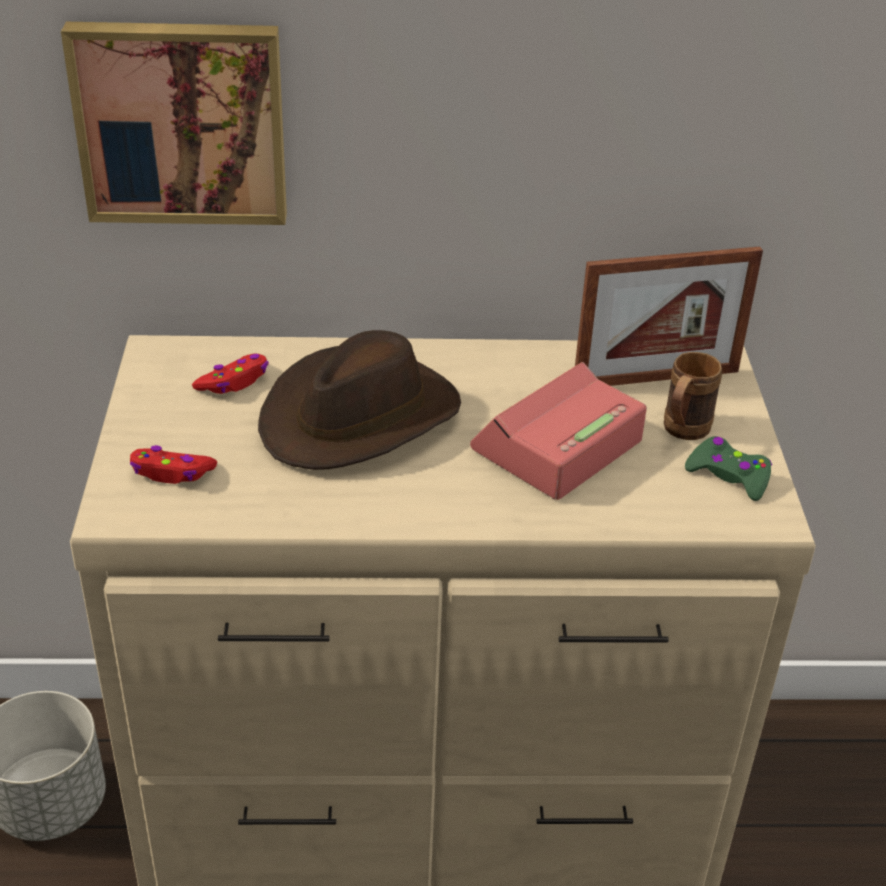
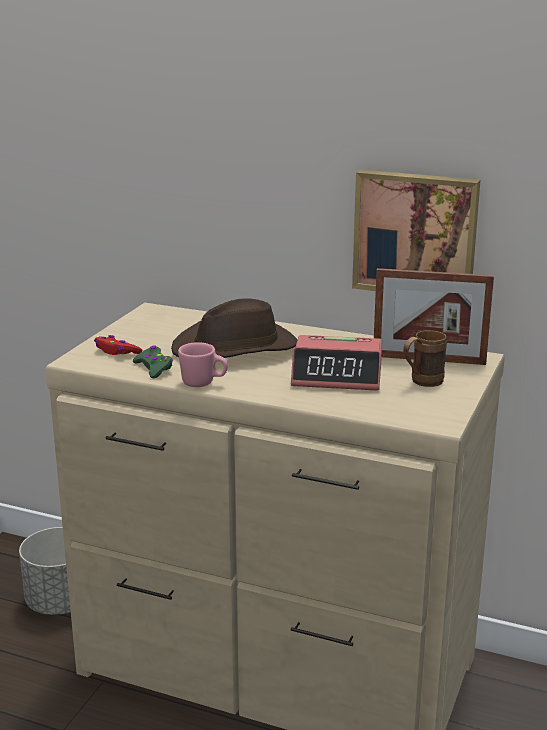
camera: 25 degrees right, 15 degrees down
(181, 122) = (181, 177): picture -> picture (415, 234)
(234, 382) = (181, 325): red game controller -> none
(370, 516) = (203, 383): none -> pink mug
(556, 446) = (337, 376): alarm clock -> alarm clock turned 150 degrees counterclockwise
(729, 476) = (433, 403): green game controller -> green game controller (154, 368)

